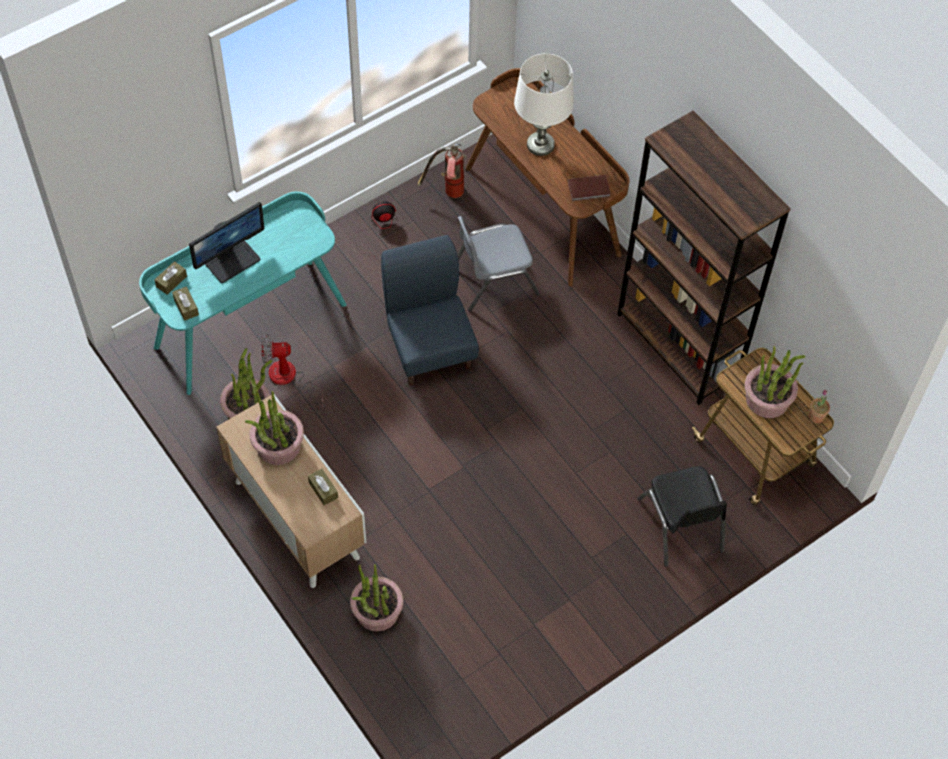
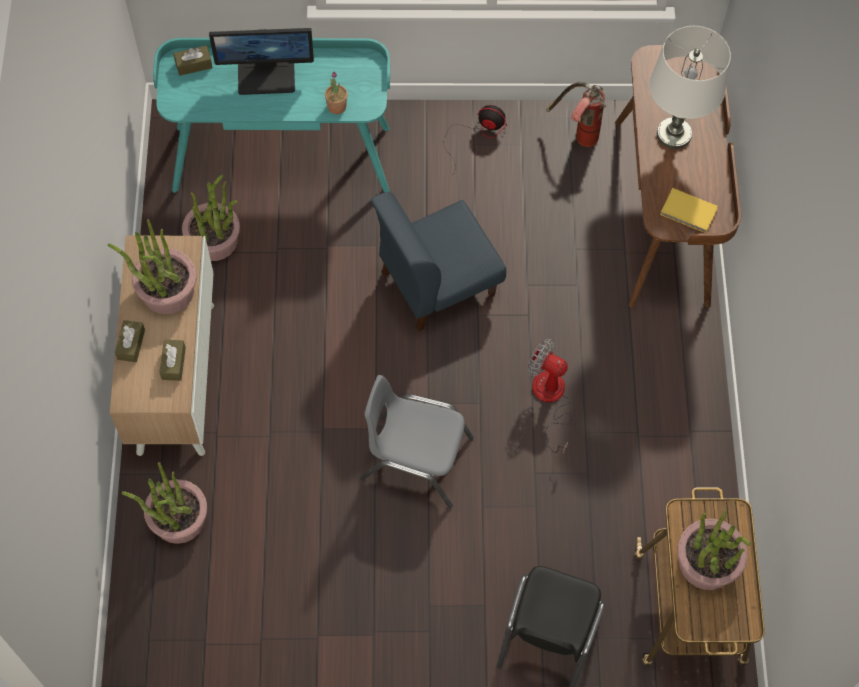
camera: 35 degrees right, 5 degrees up
(186, 307) = (187, 98): brown tissue box -> brown tissue box (131, 344)
(289, 380) = (275, 234): fan -> fan (550, 399)
(429, 346) = (436, 283): blue chair -> blue chair turned 135 degrees counterclockwise
(494, 280) = (555, 253): grey chair -> grey chair (416, 458)
(589, 189) = (689, 212): brown book -> yellow book
(678, 346) = (695, 440): brown bookcase -> none
(816, 416) = (747, 617): potted plant -> potted plant (336, 106)

